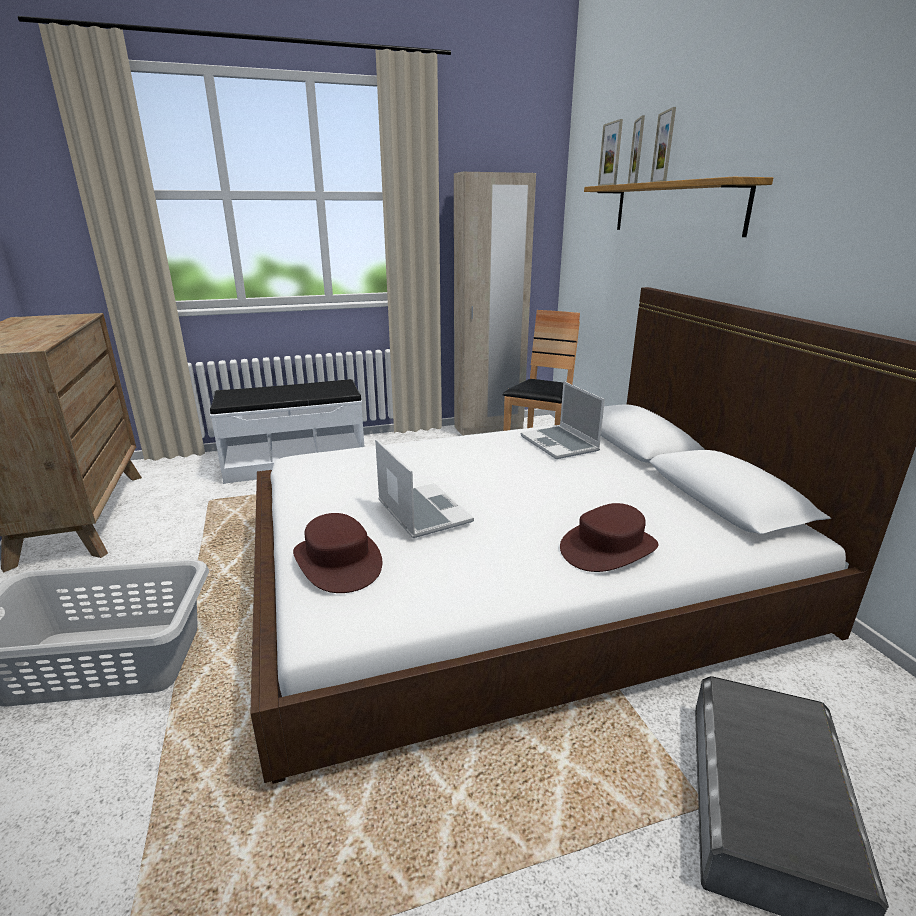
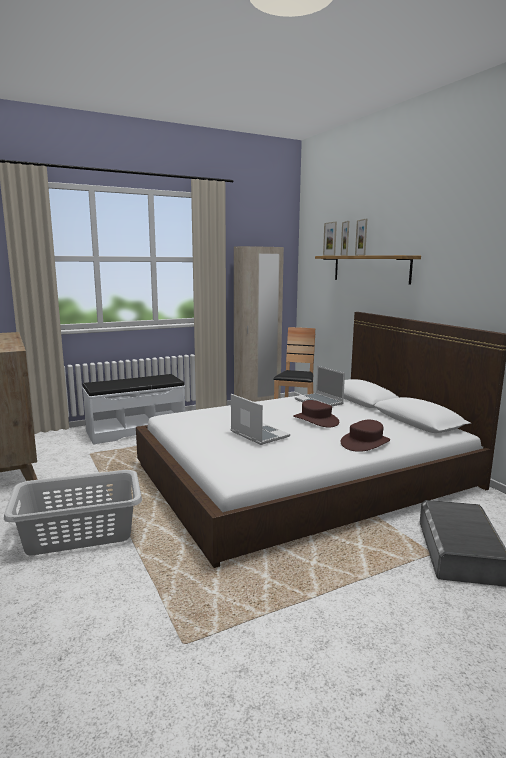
camera: 10 degrees left, 10 degrees down
(338, 561) = (226, 456): brown hat -> brown hat (316, 420)

